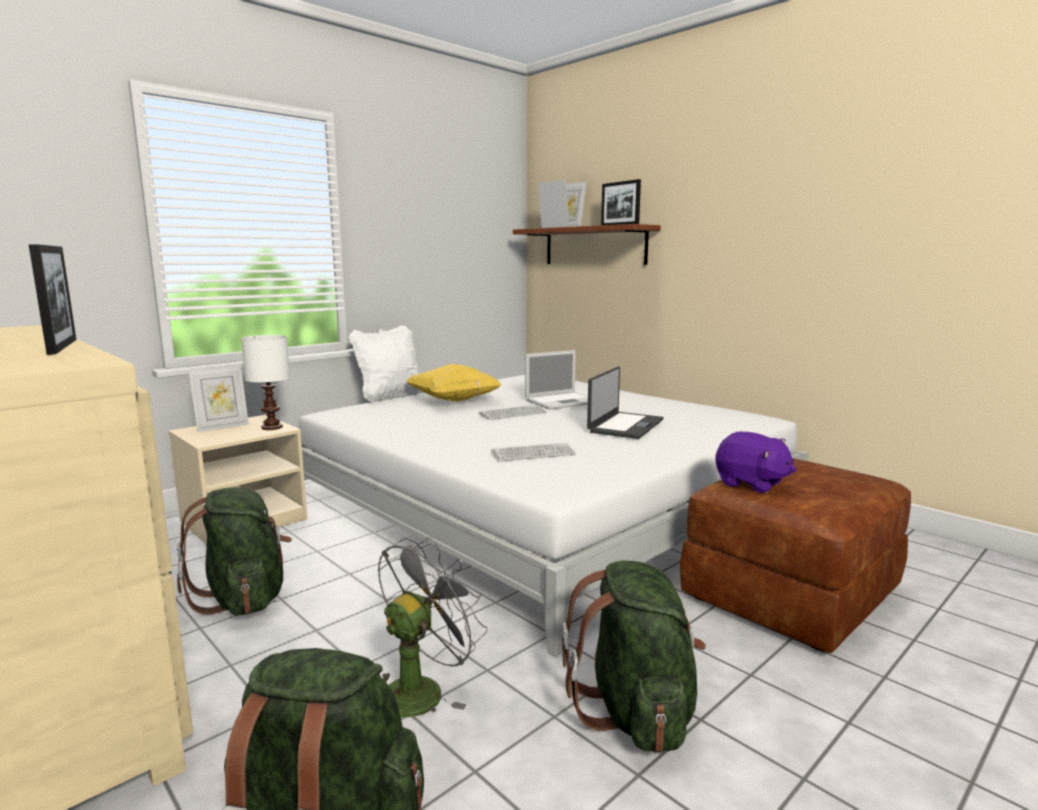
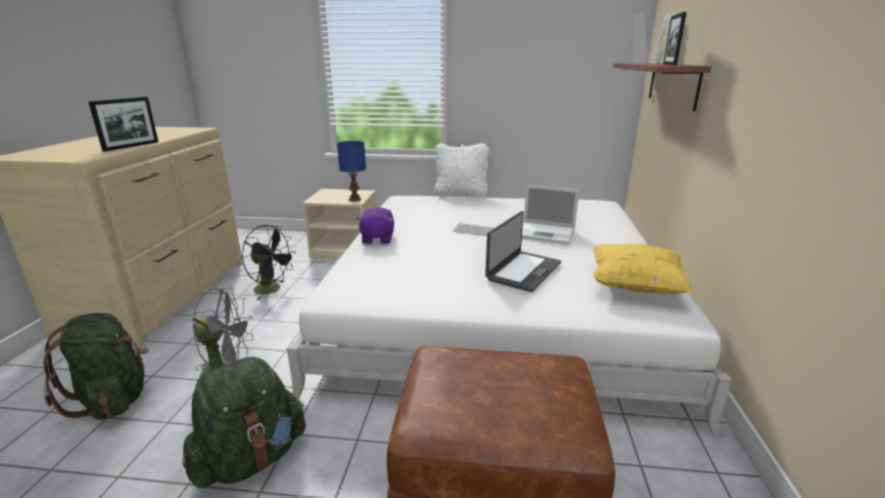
camera: 50 degrees right, 10 degrees up
(222, 427) = (340, 193): picture frame -> none
(244, 599) = (272, 289): green backpack -> black fan
(272, 427) = (354, 199): white table lamp -> blue table lamp
(454, 401) = (482, 209): yellow pillow -> yellow pillow (635, 287)
(533, 453) = (402, 266): keyboard -> none
(625, 425) = (523, 271): laptop -> laptop turned 45 degrees counterclockwise
(751, 484) = (456, 363): purple plush toy -> purple plush toy (377, 239)

